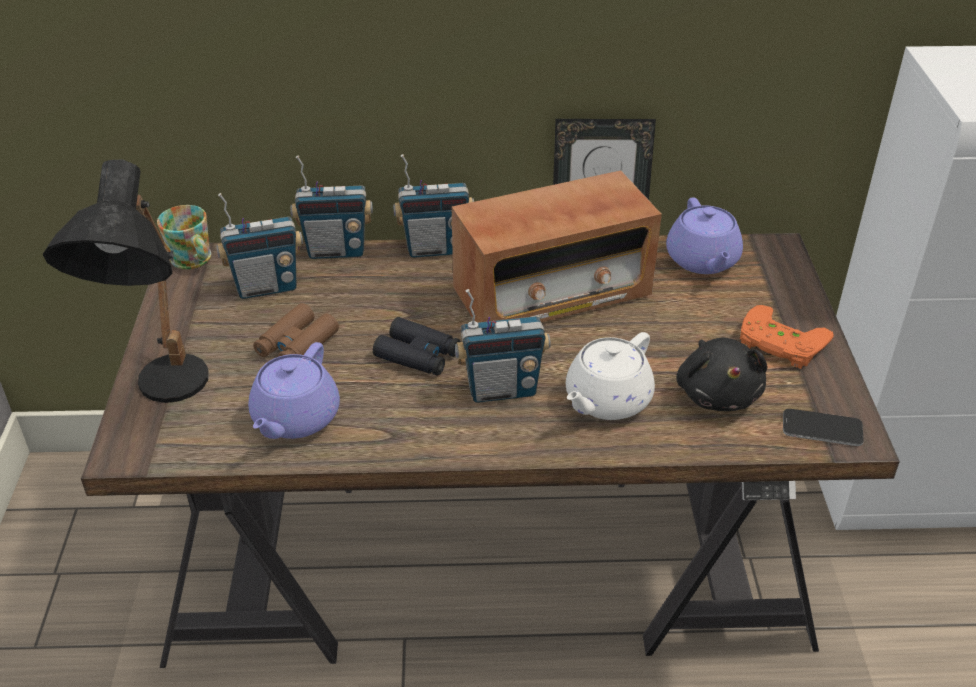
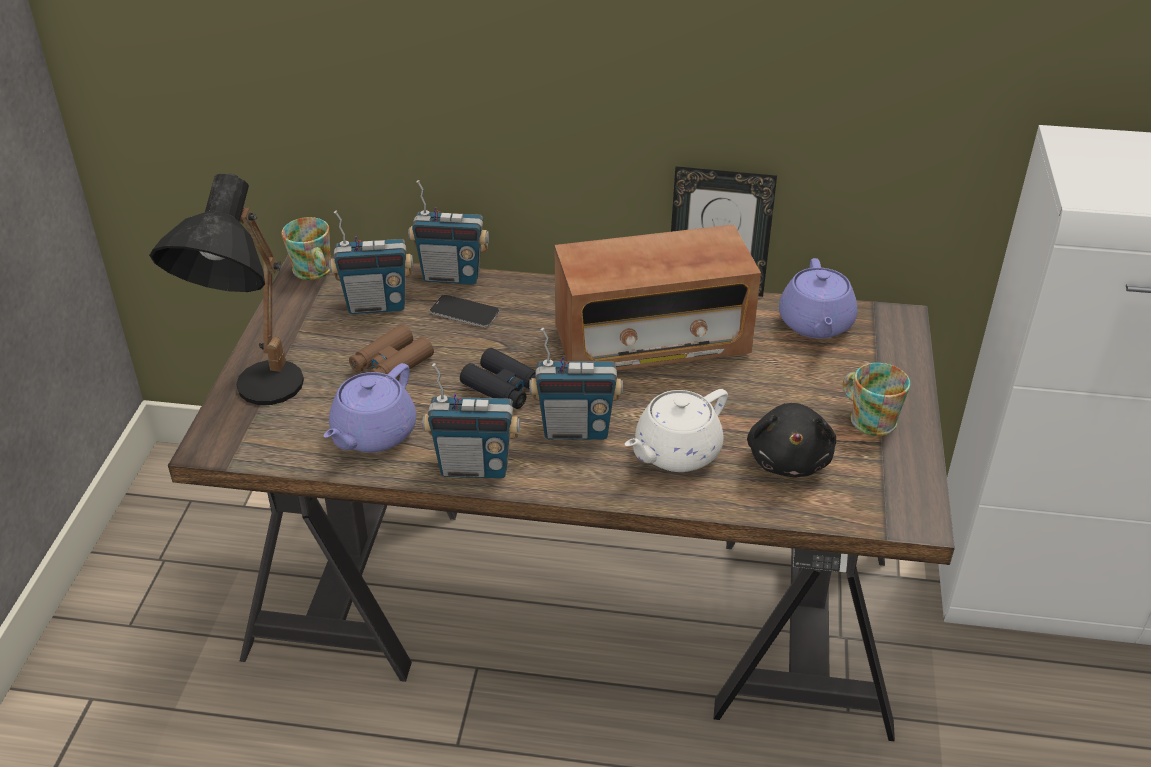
camera: 10 degrees right, 0 degrees up
(435, 248) = (548, 284): radio -> radio (474, 467)
(779, 344) = (868, 417): orange game controller -> mug
(822, 429) = (884, 506): phone -> phone (464, 312)

